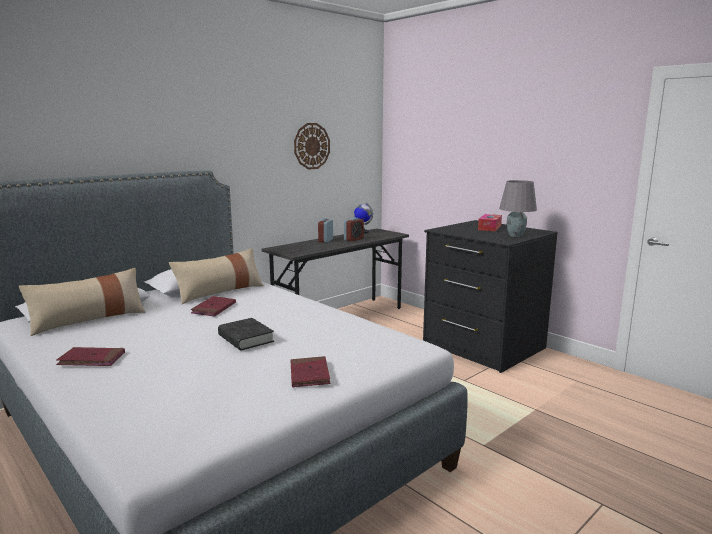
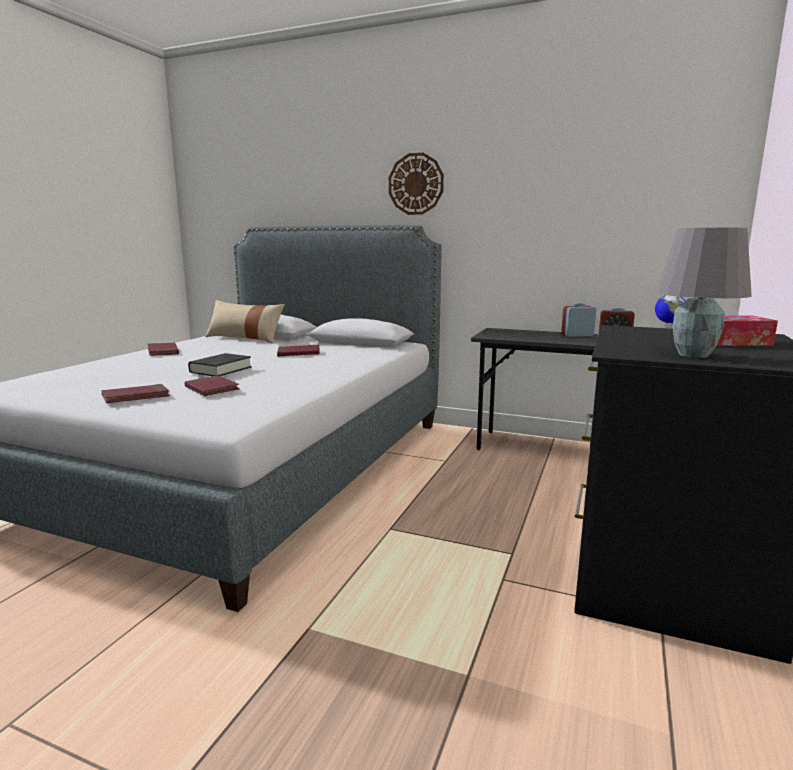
camera: 65 degrees right, 0 degrees up
(220, 292) = (348, 347): beige pillow -> none
(311, 146) = (585, 198): wall clock -> wall clock (416, 184)
(314, 346) = (211, 389): none -> red book

